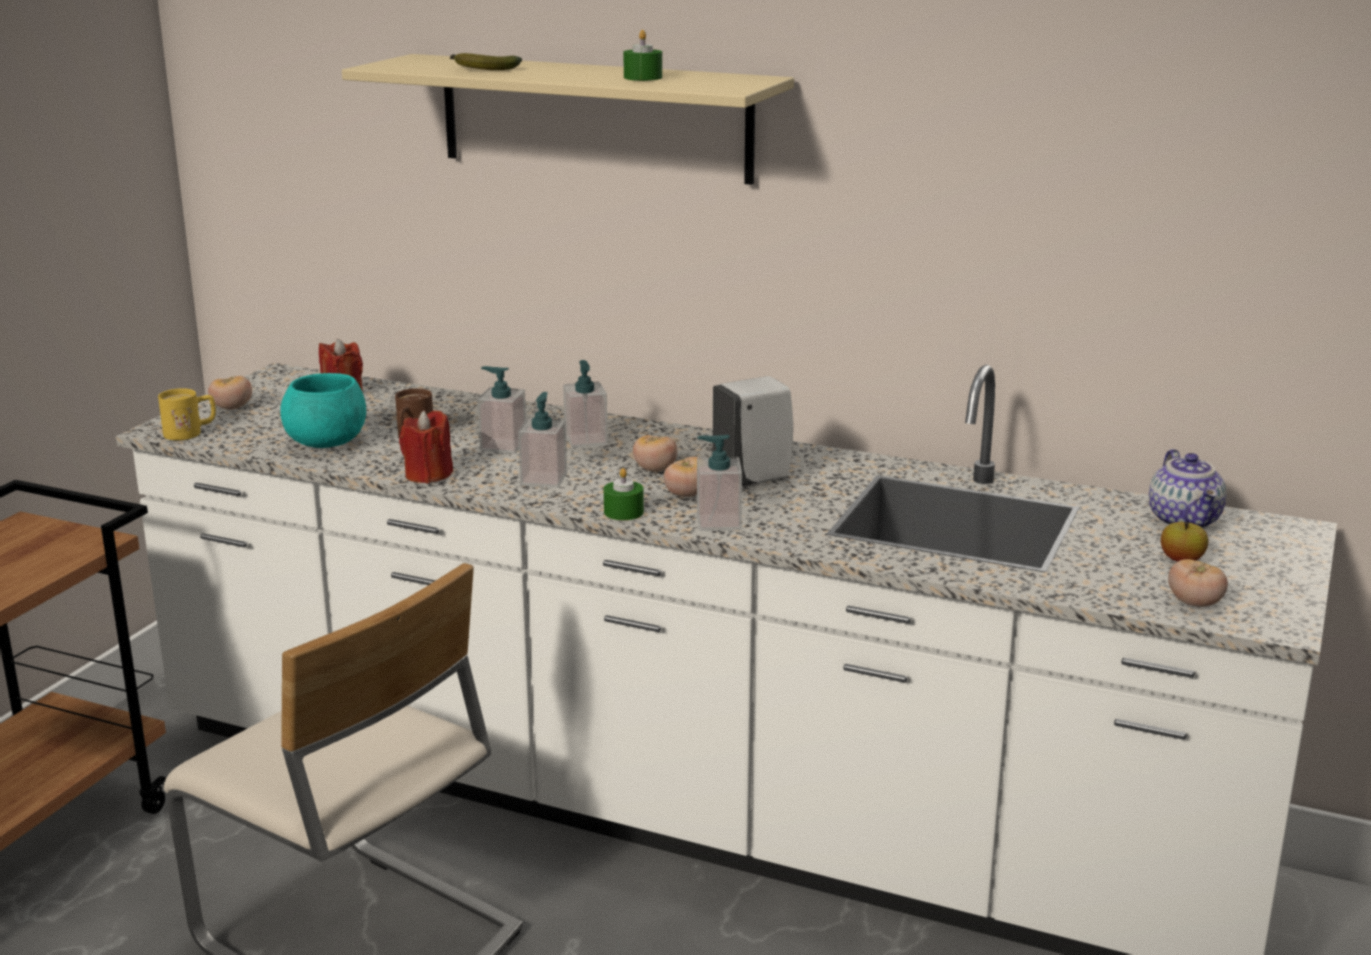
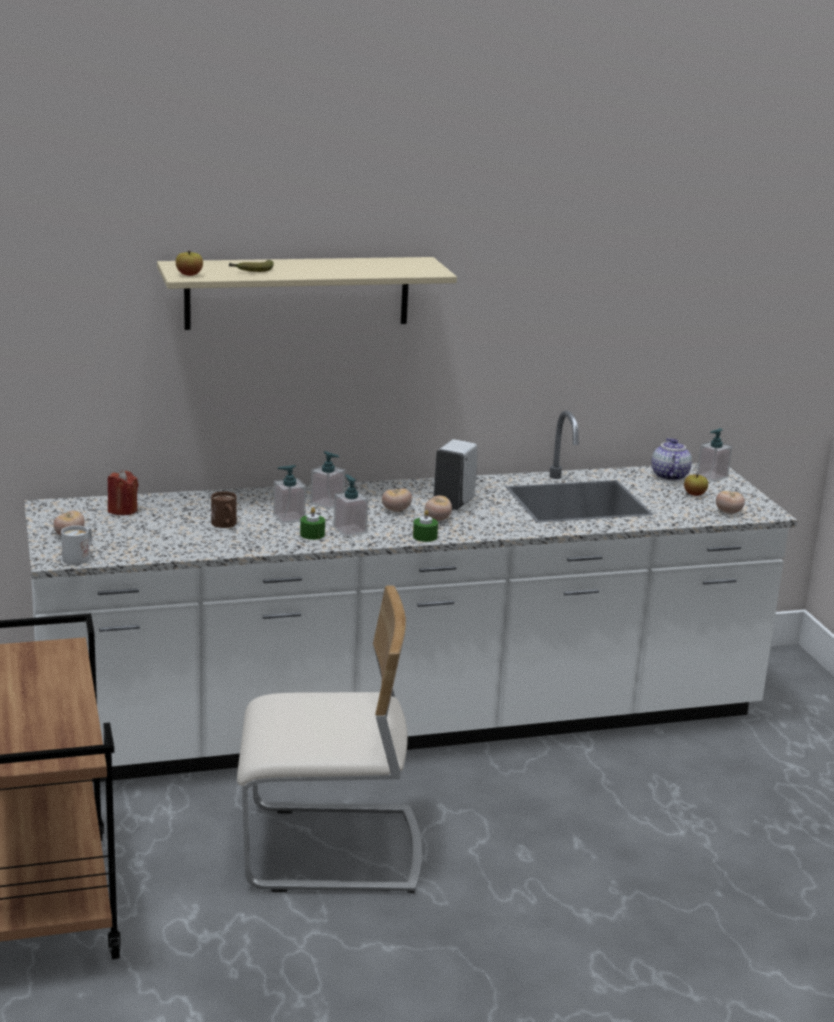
camera: 40 degrees left, 0 degrees up
(191, 433) = (79, 557): yellow mug -> white mug
(327, 443) = (182, 541): turquoise bowl -> none
(389, 66) = (189, 275): none -> apple
(428, 475) = (282, 544): red candle -> none
(643, 77) = (364, 267): green candle -> green candle (312, 534)
(718, 522) = (479, 529): soap dispenser -> soap dispenser (712, 476)
(1186, 521) = (668, 476): teapot -> teapot turned 135 degrees counterclockwise

